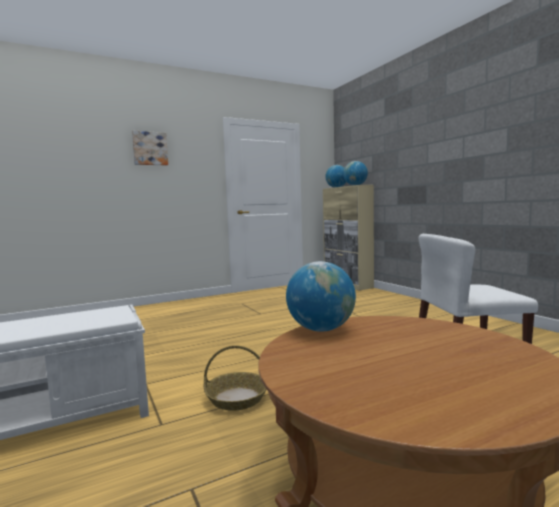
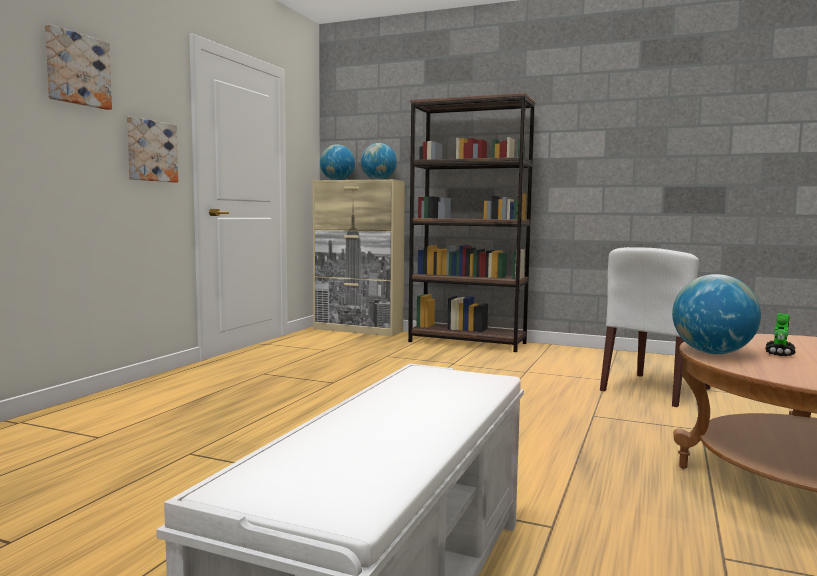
camera: 40 degrees left, 0 degrees up
(195, 183) = (150, 151): none -> picture
(237, 398) = (558, 476): basket -> none
(379, 340) = (780, 353): none -> toy robot
(399, 300) = (467, 342): none -> brown bookcase

